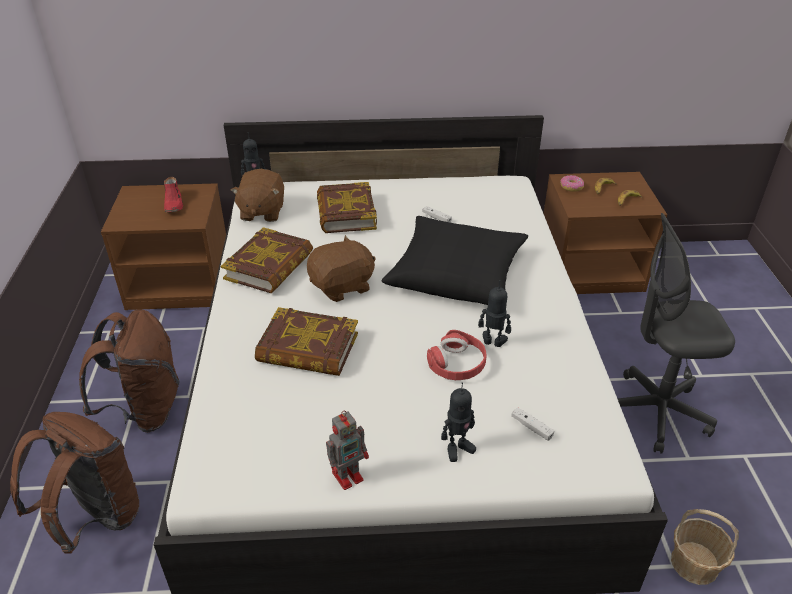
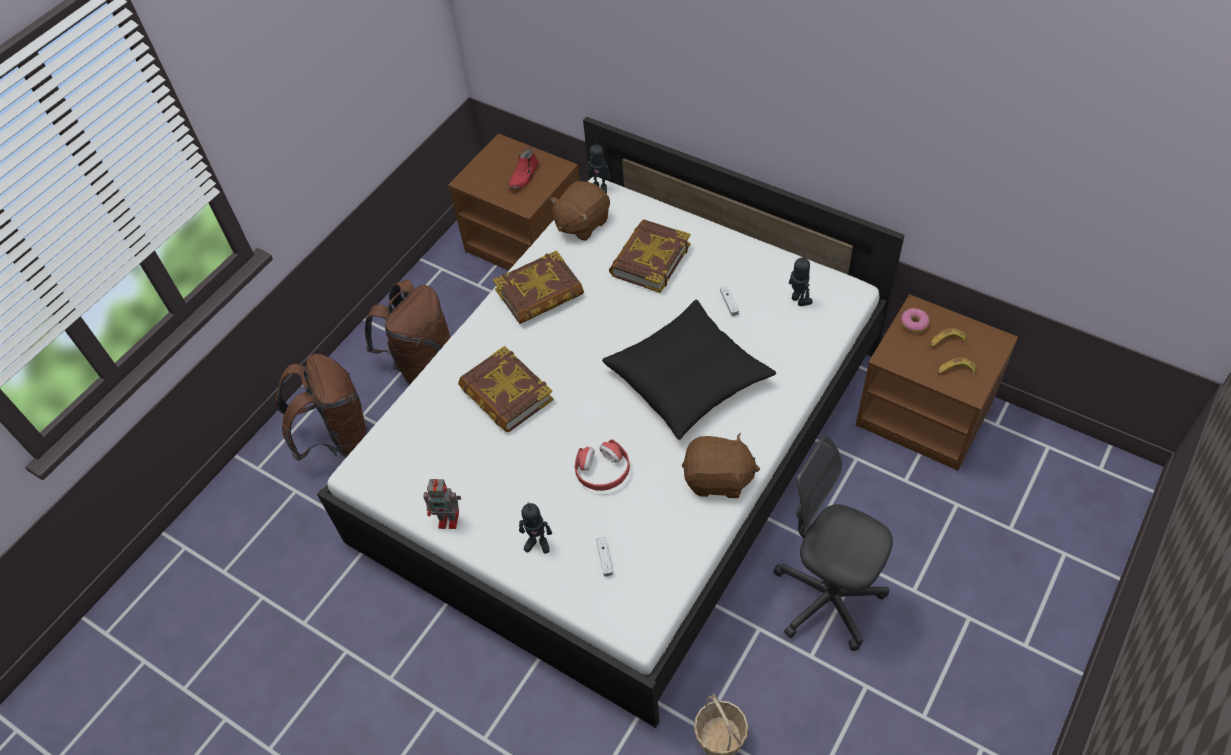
camera: 40 degrees right, 15 degrees up
(342, 286) = (580, 344): brown plush toy -> brown plush toy (718, 479)
(493, 342) = (650, 466): toy robot -> toy robot (798, 300)

